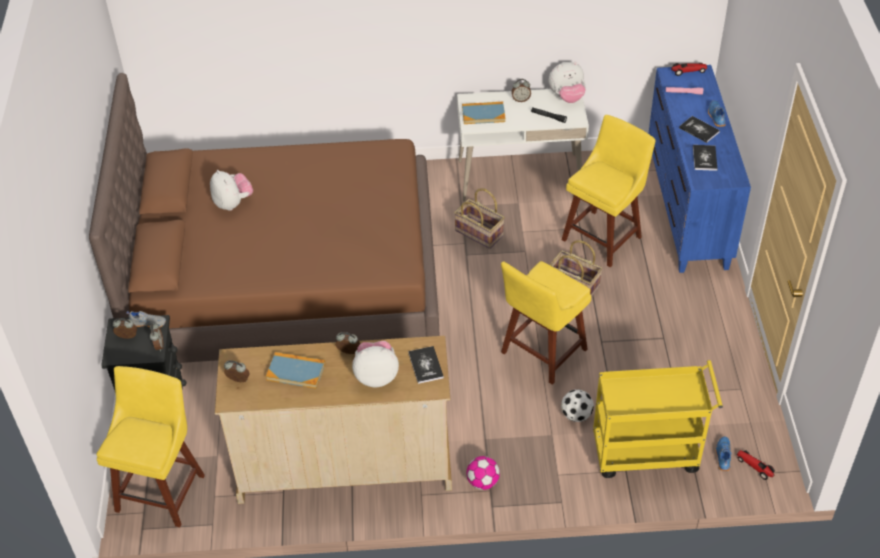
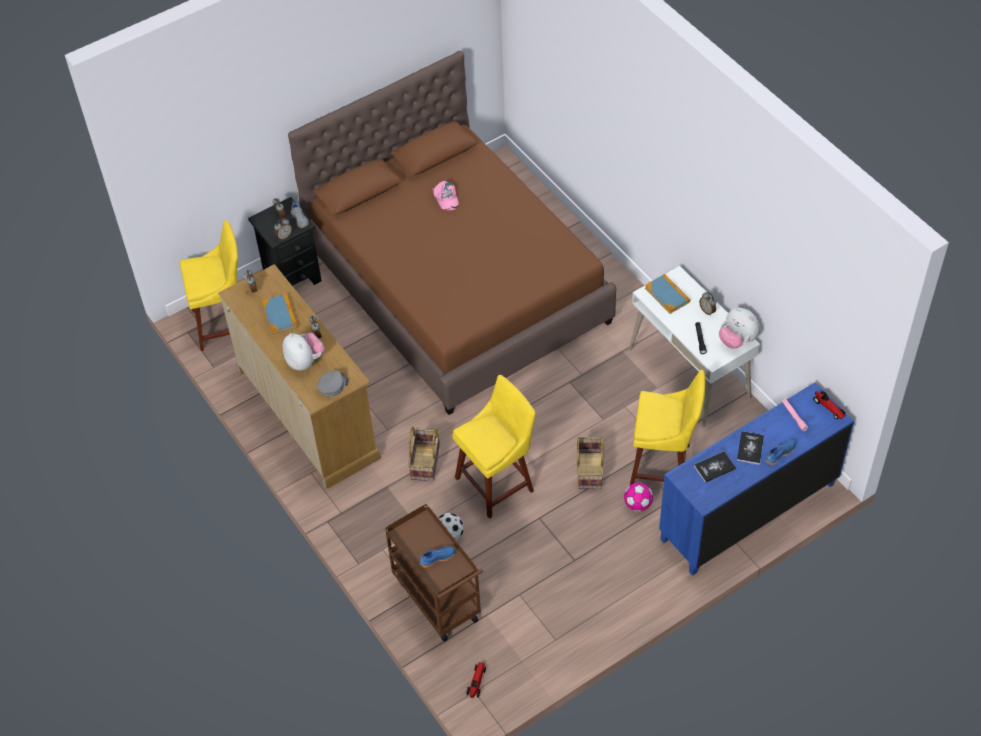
camera: 60 degrees right, 5 degrees up
(233, 203) = (446, 198): plush toy -> pink cap
(425, 365) = (333, 385): book -> grey cap
(479, 233) = (601, 378): basket -> basket (426, 463)
(483, 482) = (346, 504): football -> football (637, 504)
(541, 353) = (497, 482): yellow chair -> yellow chair turned 135 degrees clockwise
(648, 457) = (438, 602): yellow cart -> brown cart
(722, 456) = (473, 654): blue shoe -> blue shoe (437, 557)

